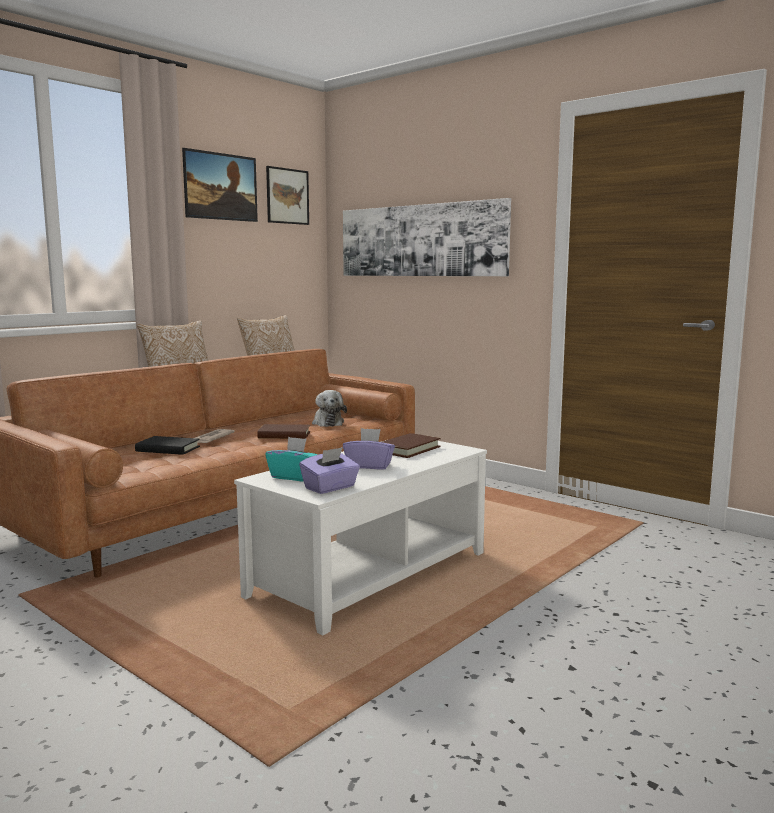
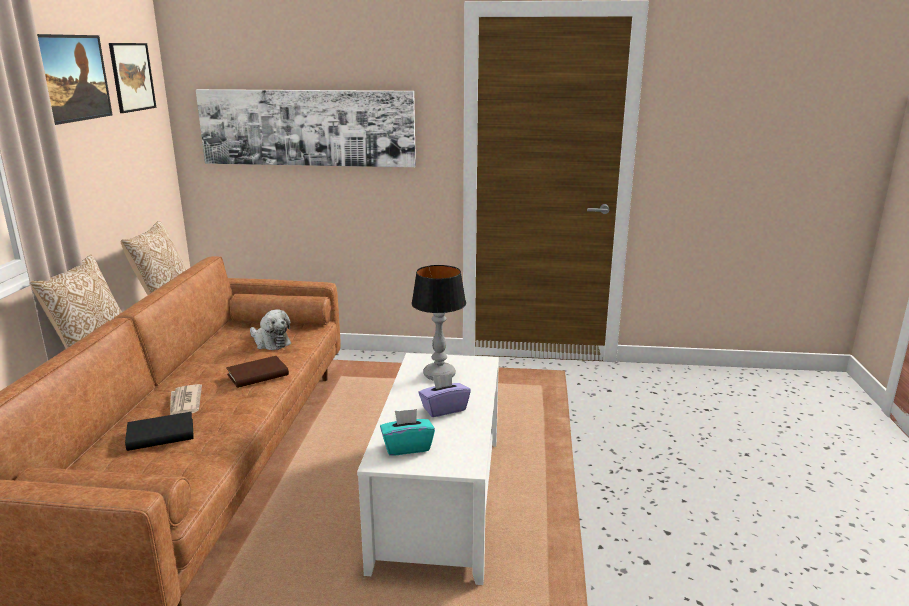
camera: 35 degrees left, 10 degrees up
(330, 488) = (460, 452): purple tissue box -> none
(408, 449) = (440, 375): brown book -> table lamp

